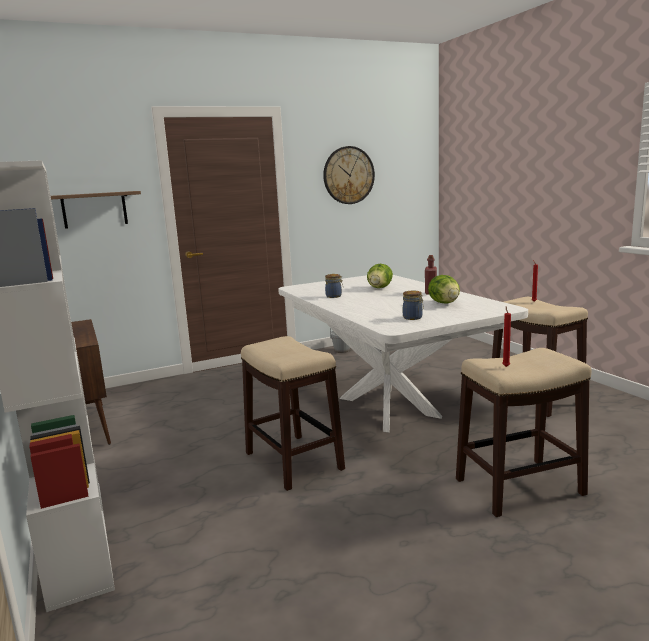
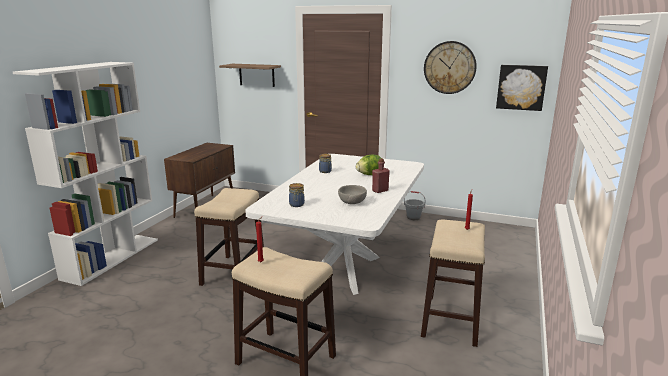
camera: 45 degrees right, 5 degrees up
(412, 189) = (521, 87): none -> picture
(444, 303) = (352, 202): lettuce -> grey bowl

